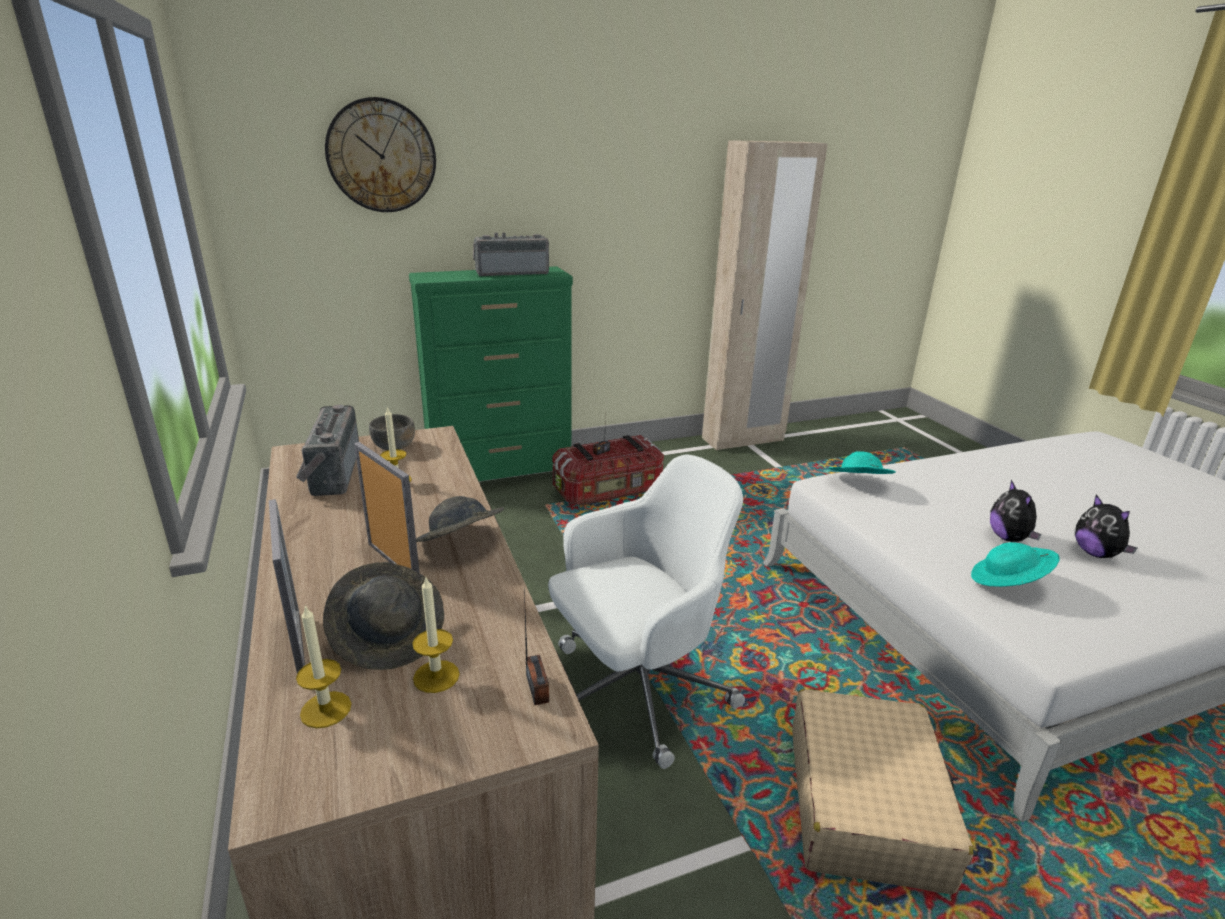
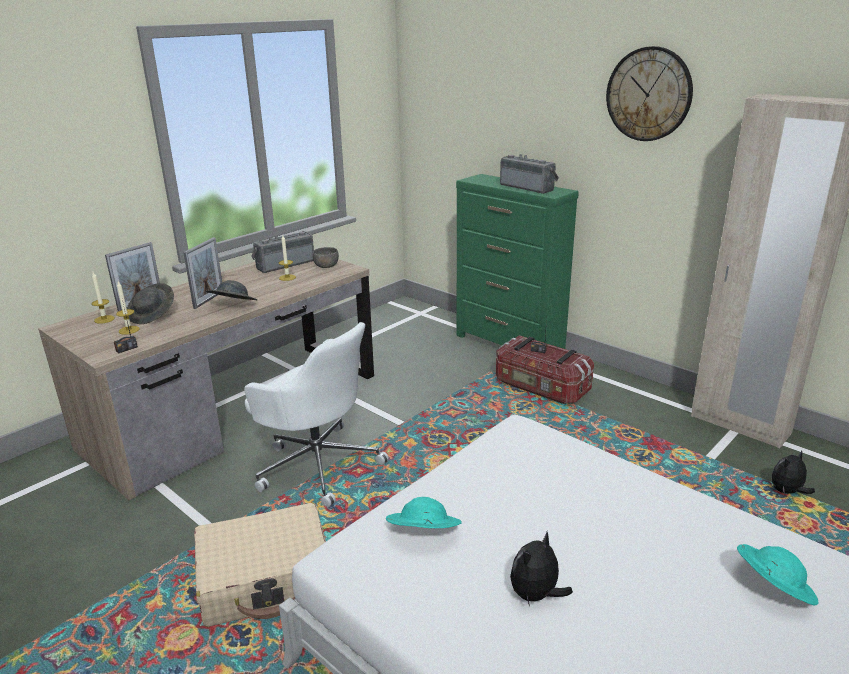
camera: 65 degrees right, 0 degrees up
(381, 156) = (478, 90): wall clock -> wall clock (649, 94)
(858, 484) = (540, 441): turquoise hat -> turquoise hat (771, 588)
(1009, 538) = (513, 534): plush toy -> plush toy (787, 492)

